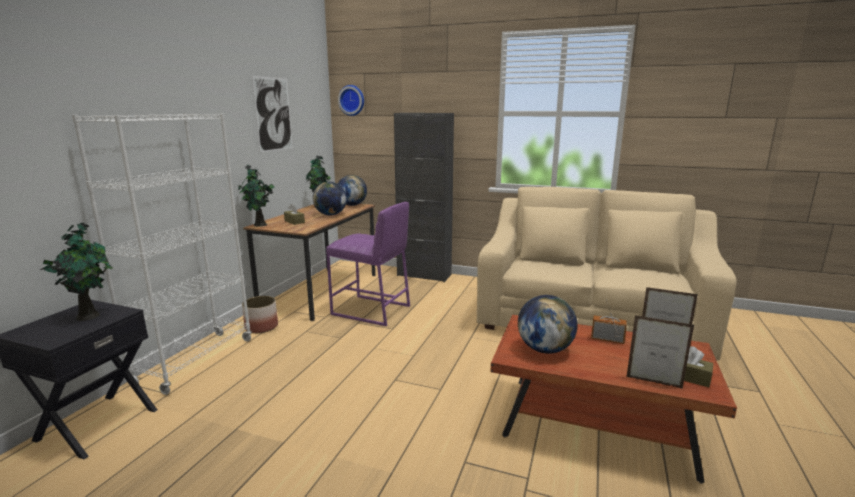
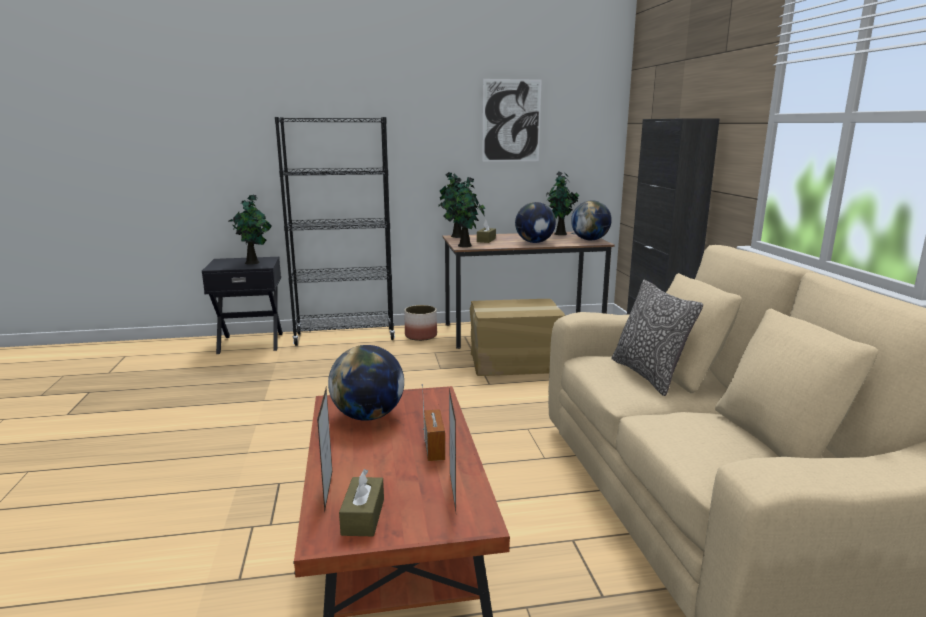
camera: 60 degrees right, 0 degrees up
(195, 361) = (345, 337): white bookcase -> black bookcase
(300, 229) = (466, 246): none -> potted plant
(352, 100) = (642, 103): wall clock -> none
(371, 310) = (514, 363): purple stool -> cardboard box
(552, 265) = (648, 375): none -> pillow

